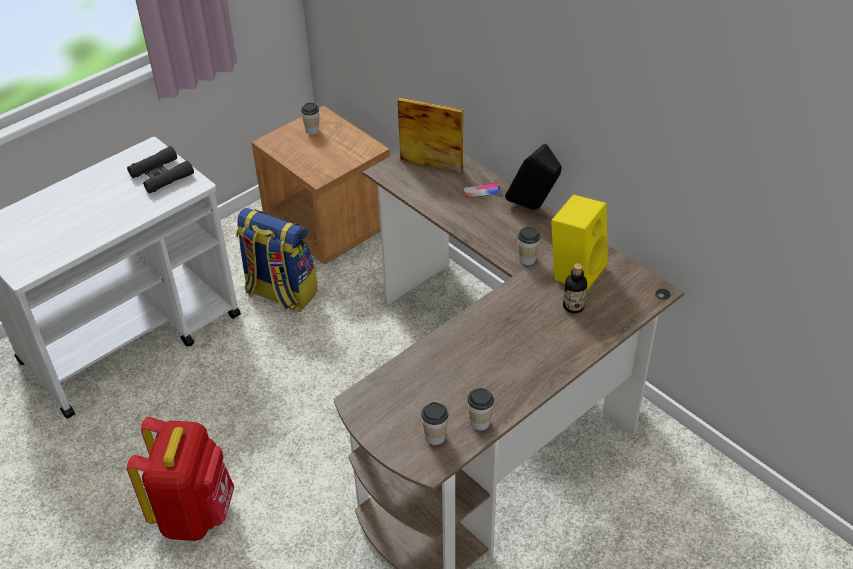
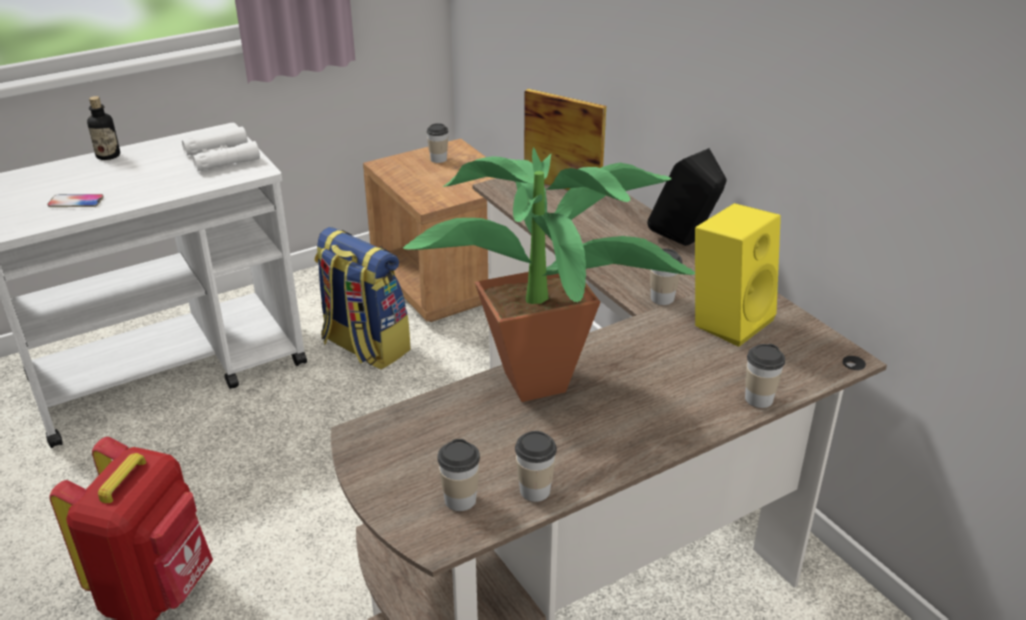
camera: 10 degrees right, 10 degrees down
(161, 175) = (222, 157): black binoculars -> white binoculars
(468, 341) = (550, 384): none -> potted plant
(482, 191) = (620, 219): phone -> phone (76, 202)
(573, 306) = (715, 361): bottle -> bottle (108, 155)
(606, 332) = (758, 399): none -> cup

